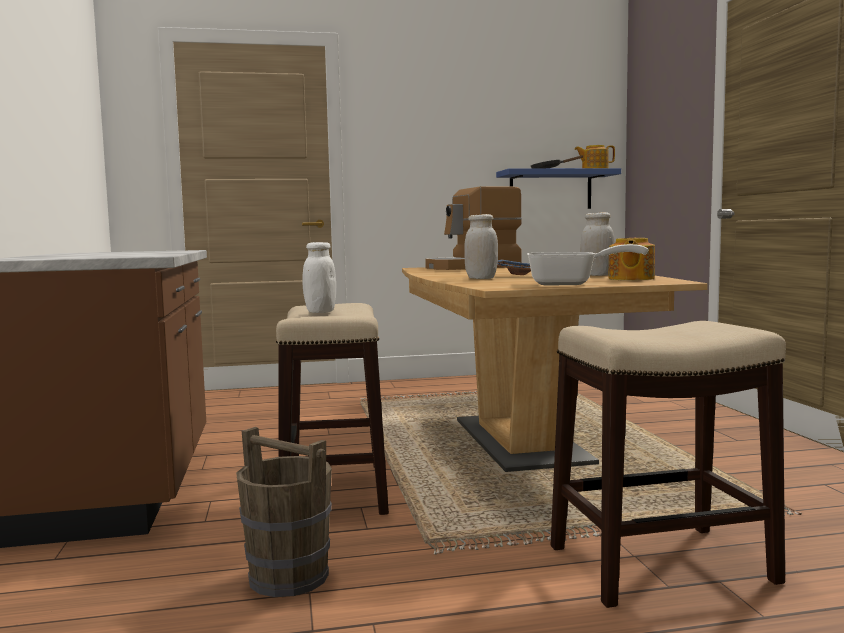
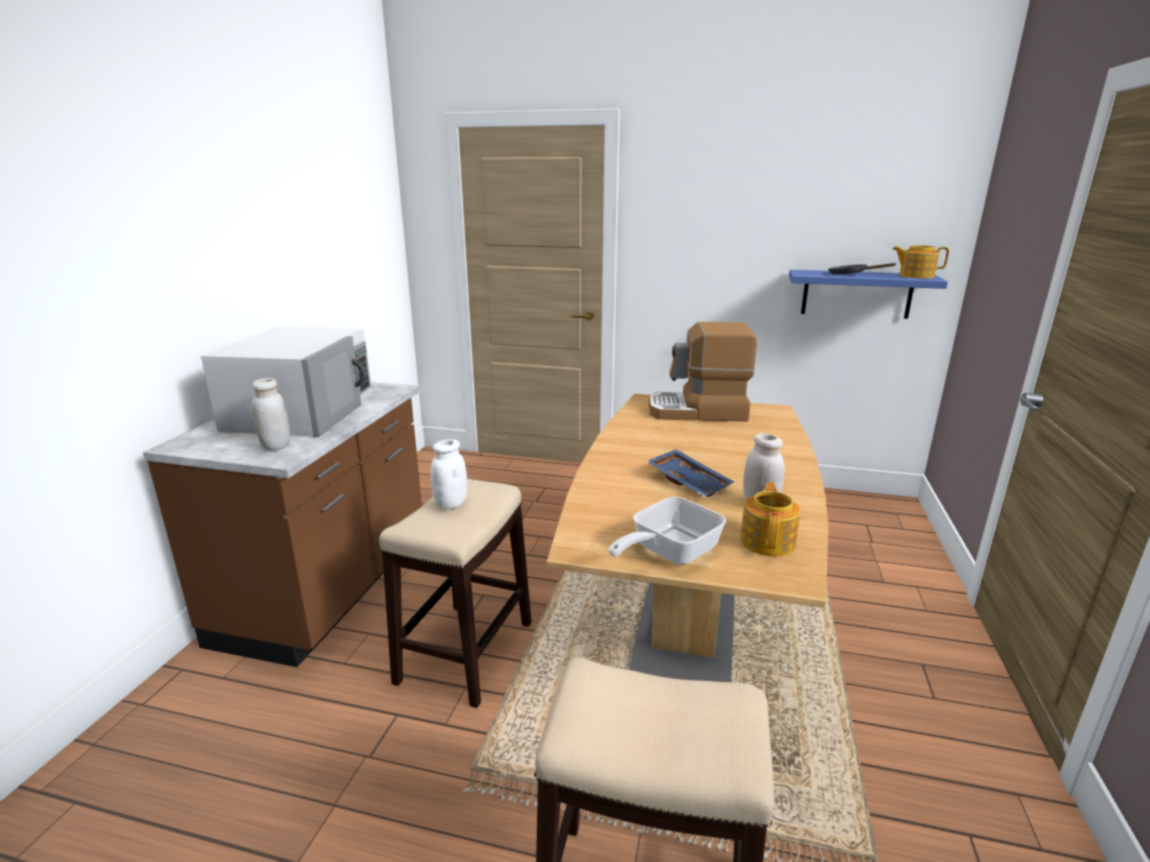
camera: 25 degrees right, 15 degrees up
(108, 253) = (302, 411): none -> white microwave
(288, 576) = (337, 774): brown bucket -> none
(481, 278) = (625, 485): white jar -> white jar (275, 446)
(570, 284) = (668, 552): frying pan -> frying pan turned 105 degrees clockwise
(630, 279) = (768, 541): teapot -> teapot turned 150 degrees clockwise

